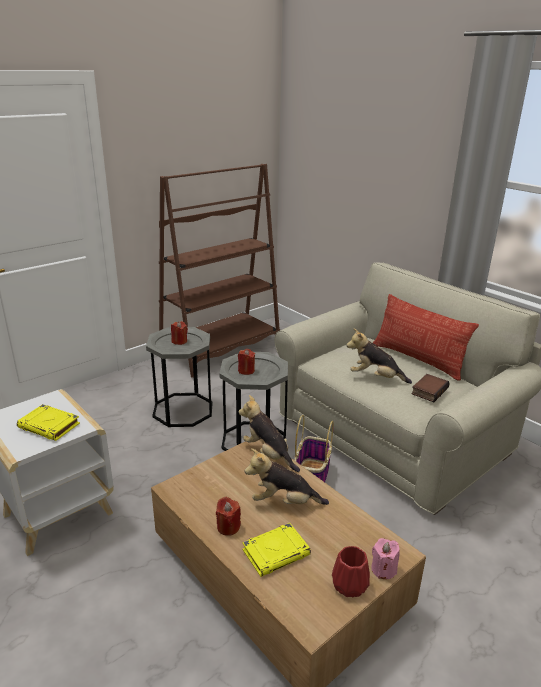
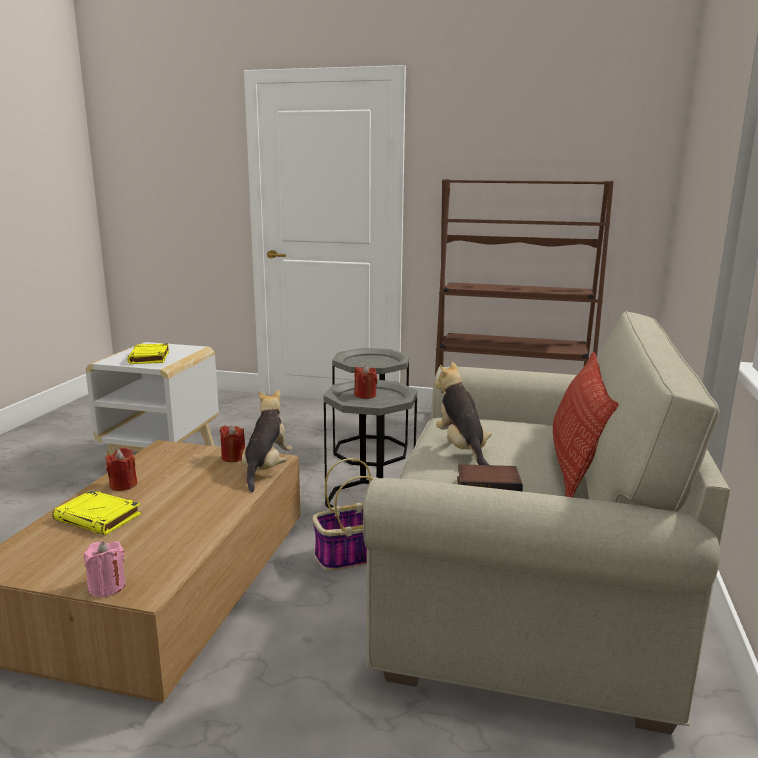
camera: 55 degrees right, 10 degrees down
(179, 341) = (375, 361): red candle -> red candle (233, 457)
(284, 502) = (187, 499): plush toy -> none
(348, 585) = (66, 571): red vase -> none

